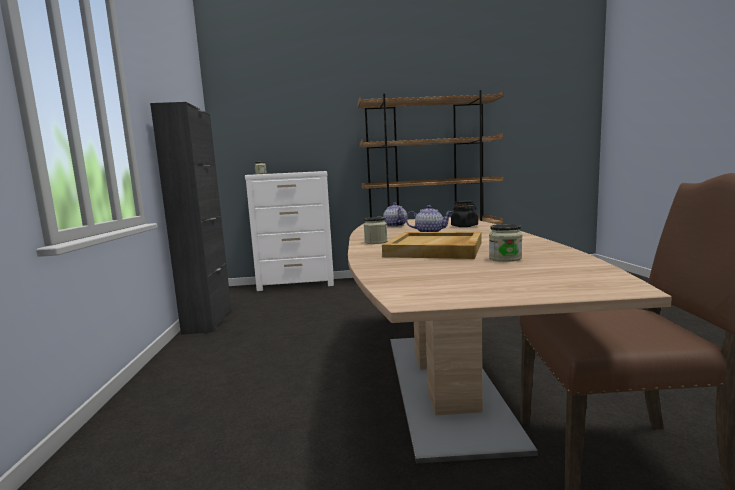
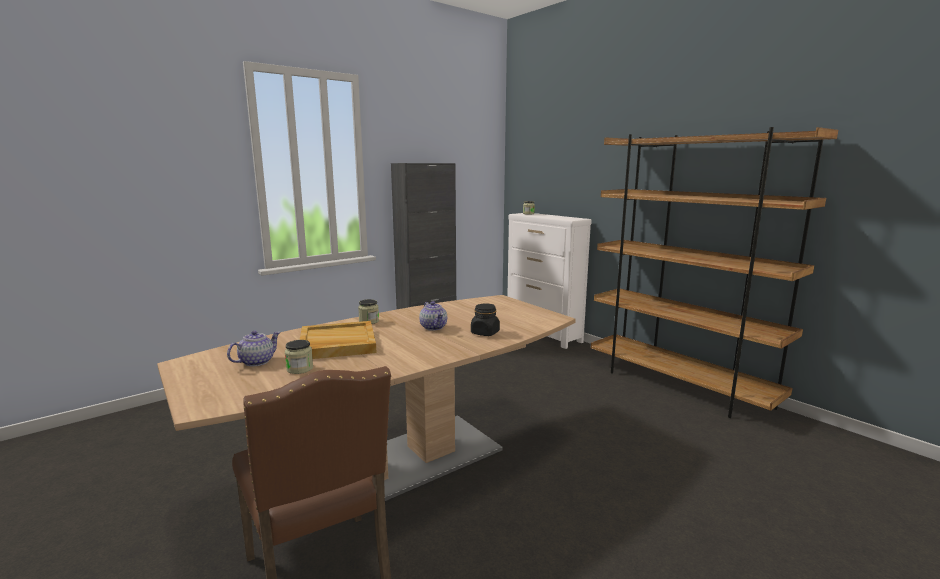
camera: 55 degrees right, 5 degrees up
(395, 225) = (473, 309): teapot -> teapot (257, 361)

